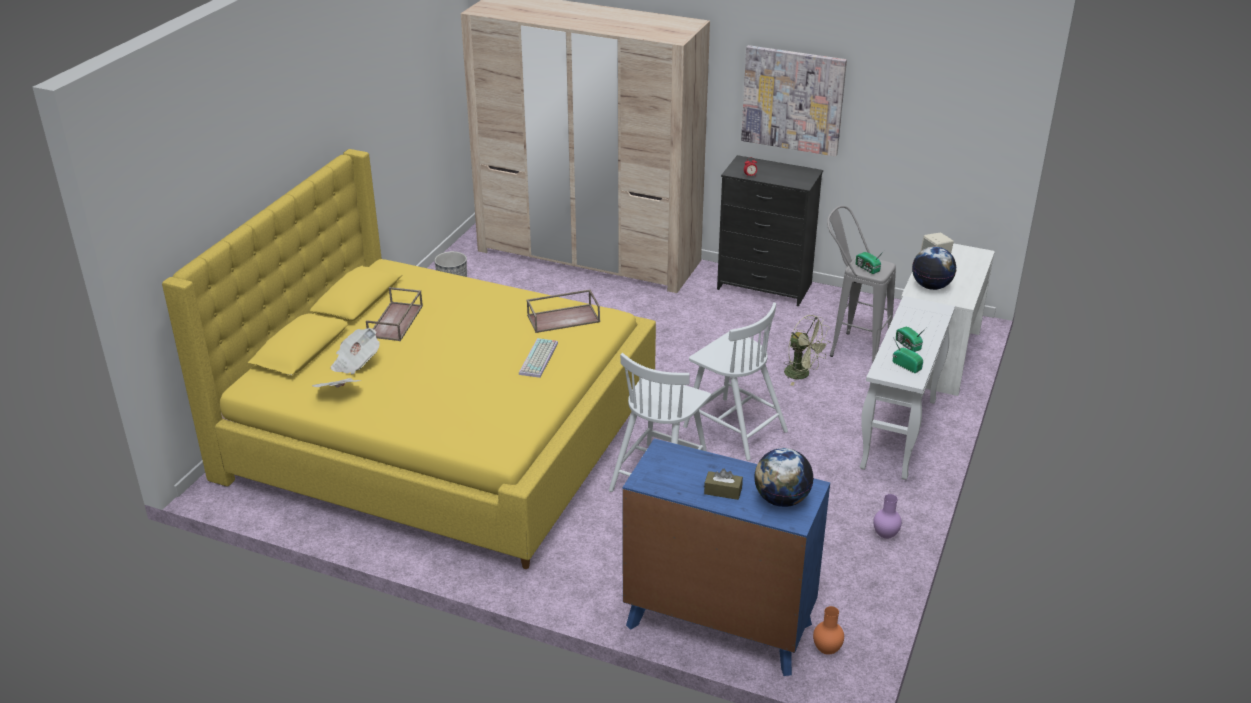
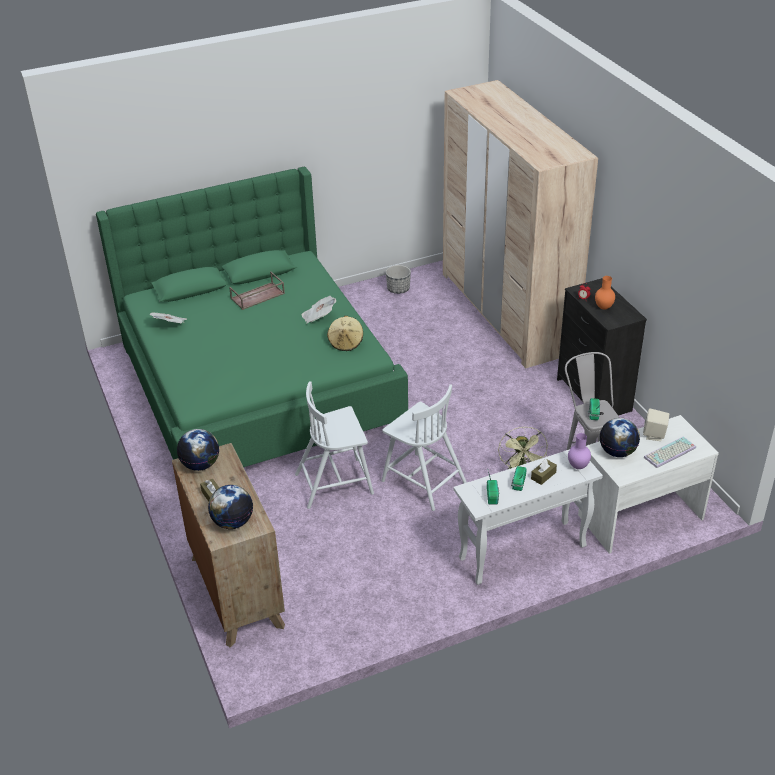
camera: 45 degrees right, 5 degrees up
(356, 363) = (203, 311): newspaper -> newspaper (318, 317)
(439, 435) = (258, 385): yellow bed -> green bed
(539, 359) = (293, 361): keyboard -> keyboard (670, 453)
(564, 318) = (346, 342): brown tray -> beige hat
(660, 473) = (201, 465): none -> globe
(718, 625) = (236, 591): blue dresser -> brown dresser
(733, 428) = (422, 481): white chair -> white chair turned 45 degrees counterclockwise
(793, 100) = (638, 249): picture -> none
(826, 650) = (268, 649): orange vase -> orange vase (603, 307)
(886, 535) = (408, 610): purple vase -> purple vase (578, 467)
(916, 330) = (543, 475): none -> brown tissue box

